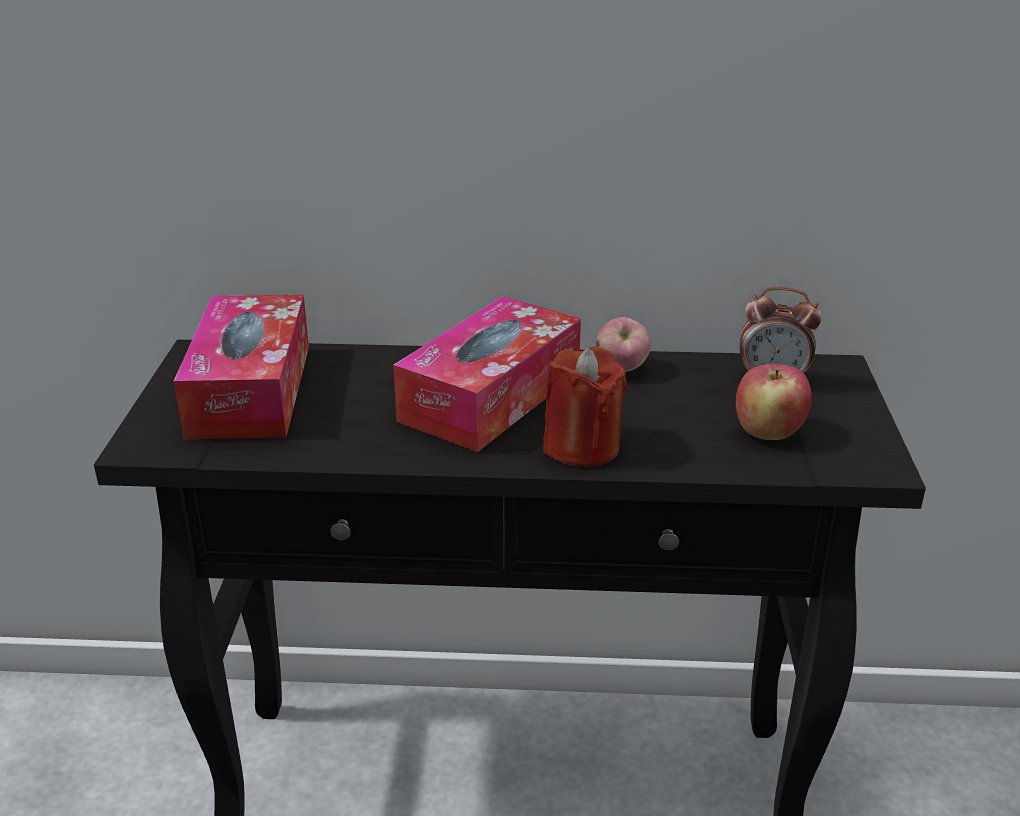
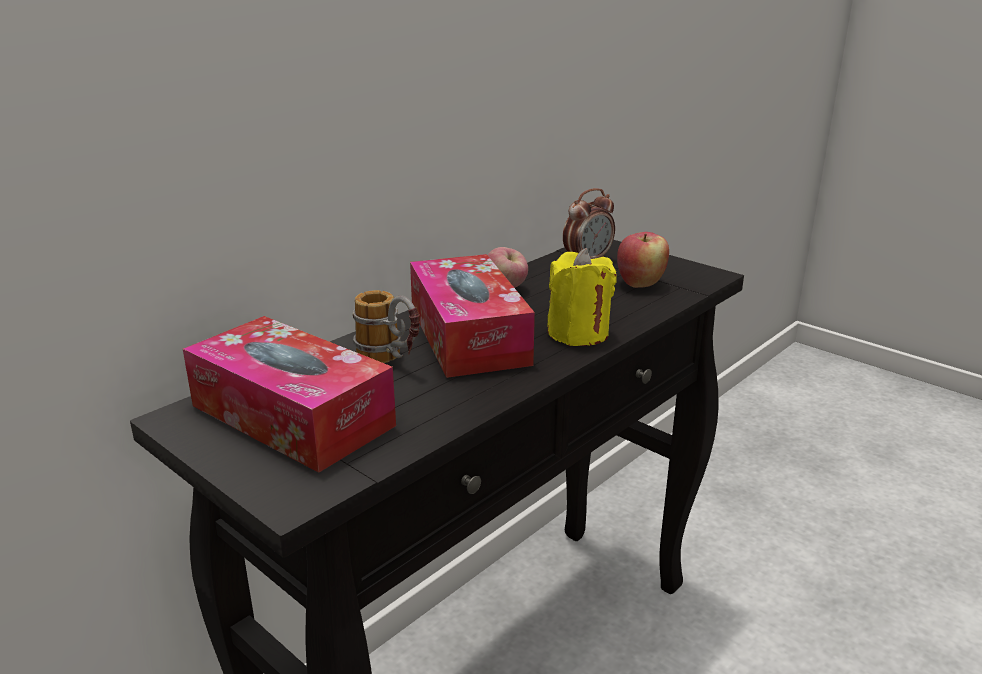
camera: 50 degrees left, 5 degrees down
(391, 385) = (391, 361): none -> mug
(581, 447) = (578, 333): red candle -> yellow candle

